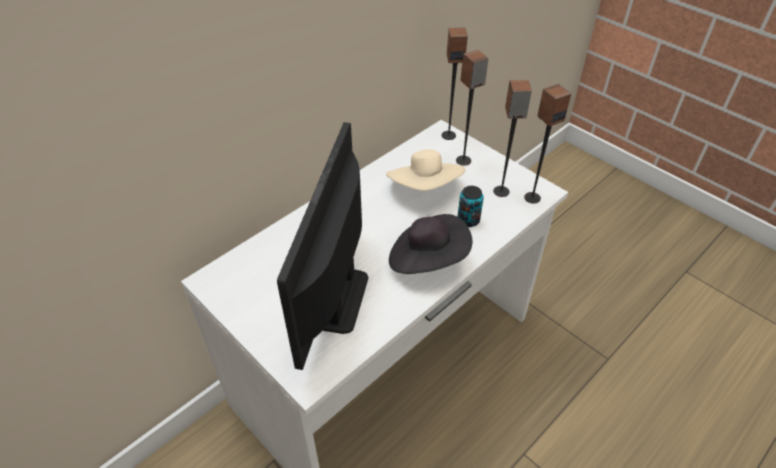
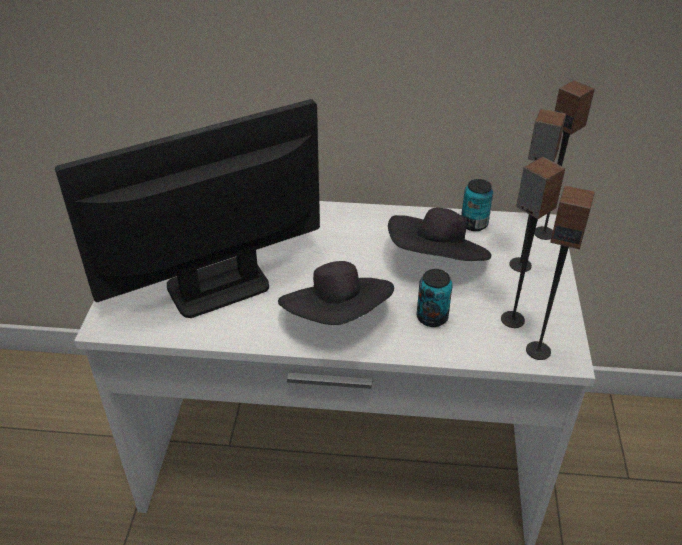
camera: 50 degrees right, 5 degrees down
(410, 154) = (474, 224): none -> can
(425, 188) = (437, 262): beige hat -> black hat

